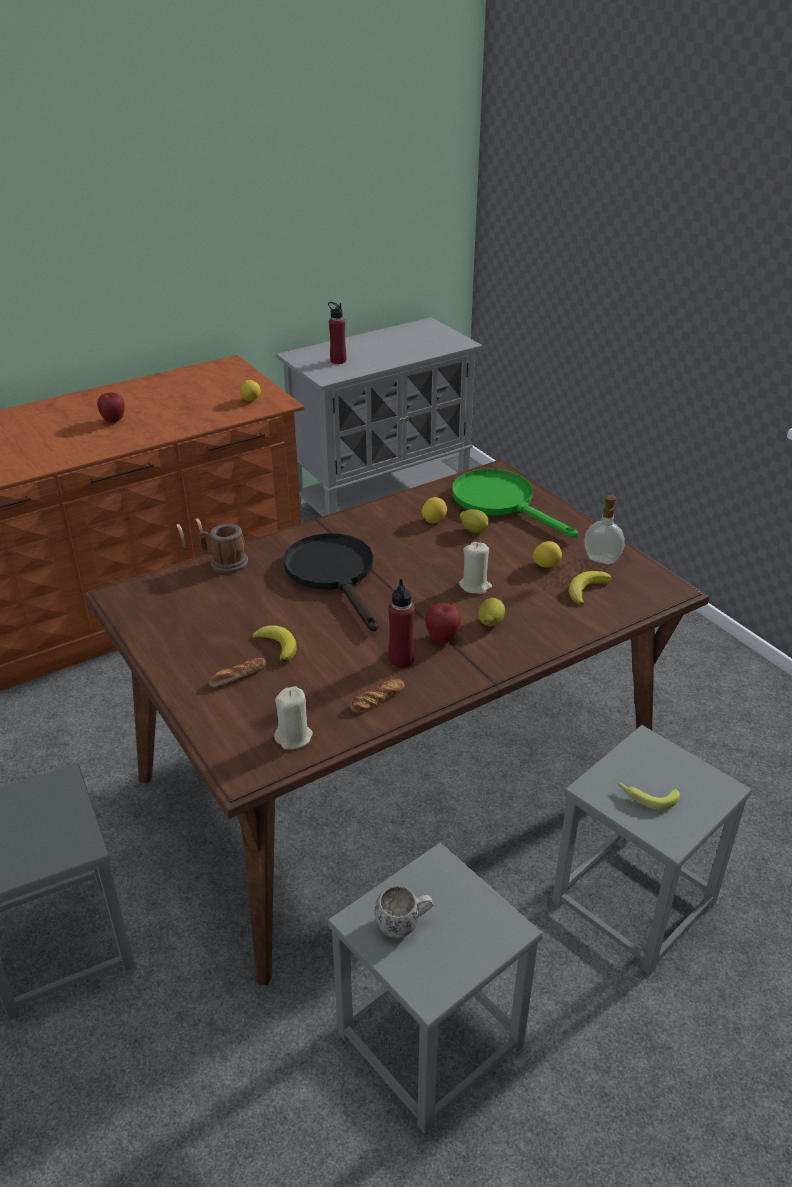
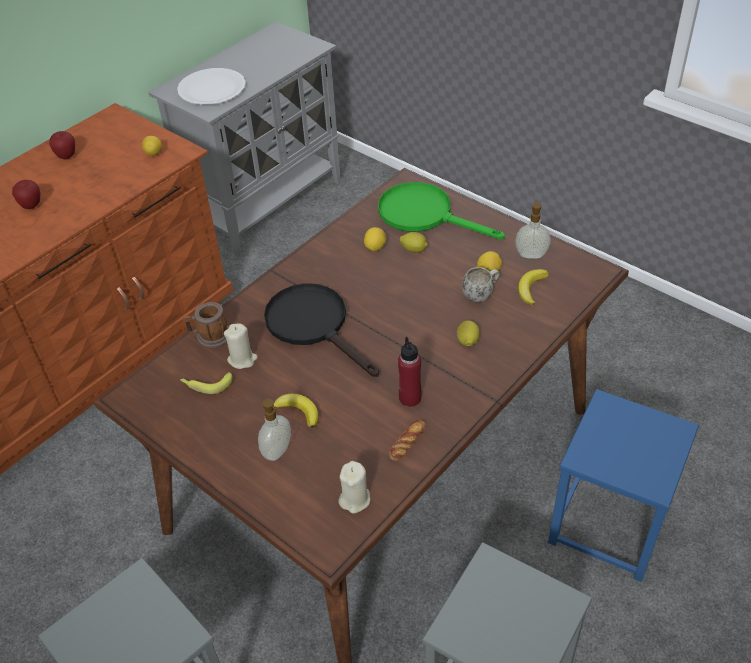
camera: 15 degrees left, 10 degrees up
(238, 676) = (278, 451): bread -> soap dispenser
(338, 360) = (211, 89): red bottle -> white plate
(404, 924) = (484, 624): white mug -> white mug (481, 294)
(442, 638) = (435, 367): apple -> apple (67, 156)
(475, 586) = (439, 307): beige candle -> beige candle (242, 359)
(634, 903) = (610, 525): grey stool -> blue stool
(646, 797) = (624, 454): banana -> banana (206, 384)

